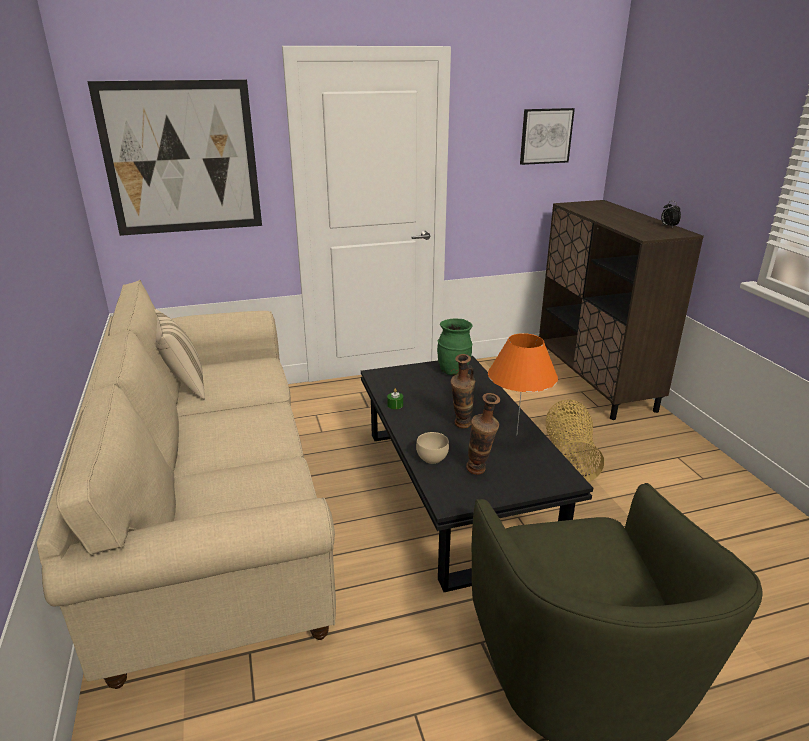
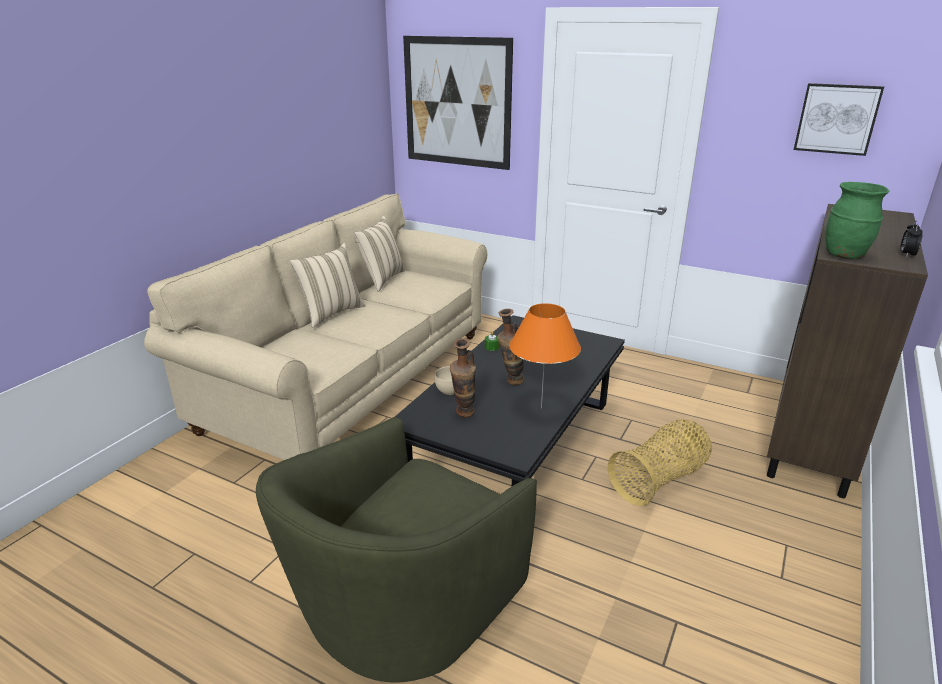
camera: 45 degrees right, 0 degrees up
(188, 444) = (331, 313): none -> beige pillow
(454, 371) = (583, 344): green vase -> green vase (845, 255)

